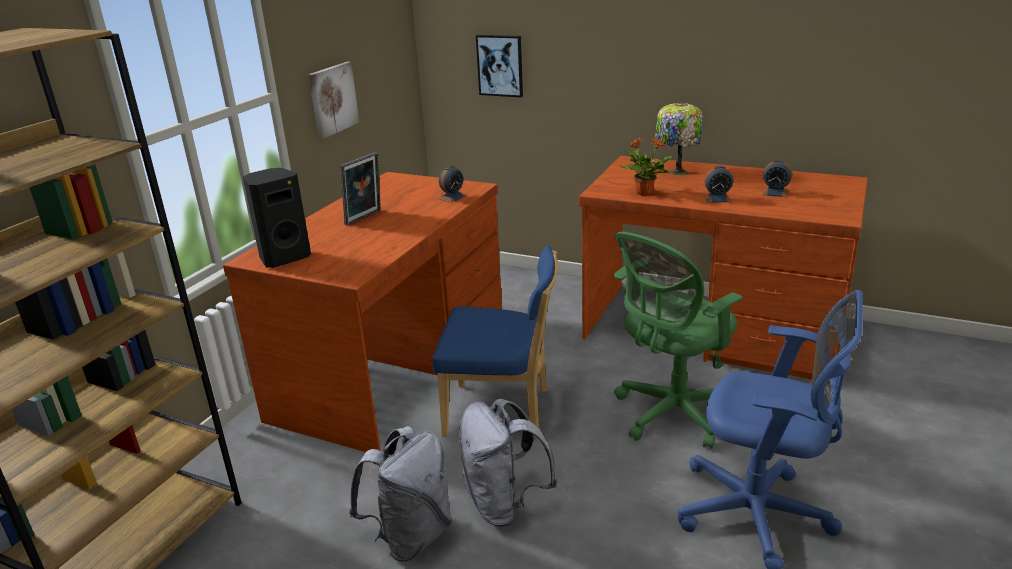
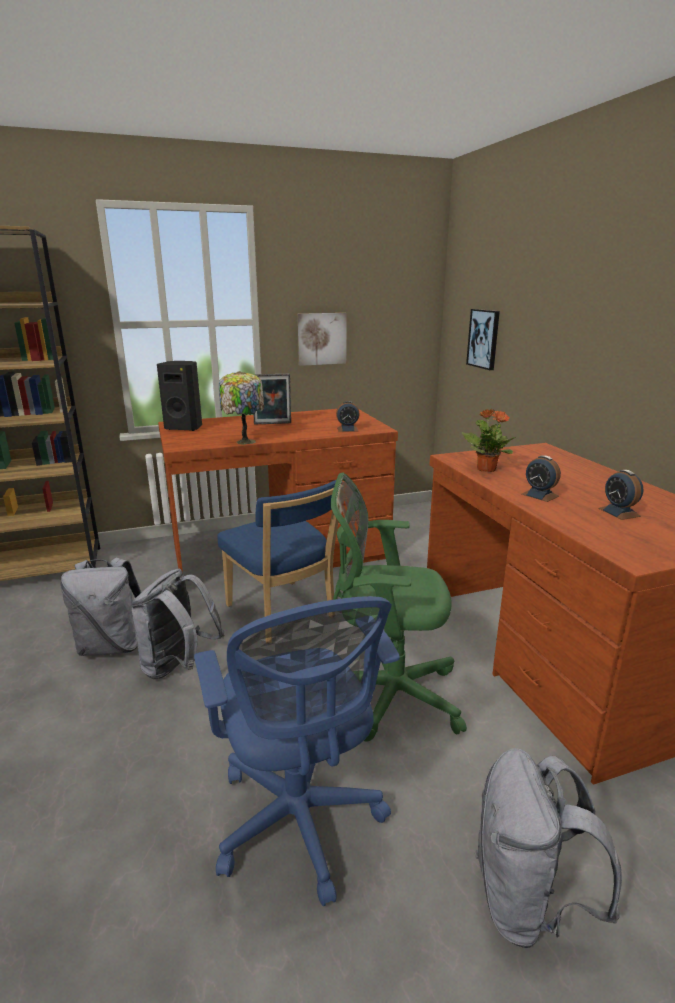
camera: 45 degrees right, 5 degrees down
(676, 172) = (561, 466): table lamp -> table lamp (244, 441)
(890, 457) = (527, 901): none -> grey backpack

